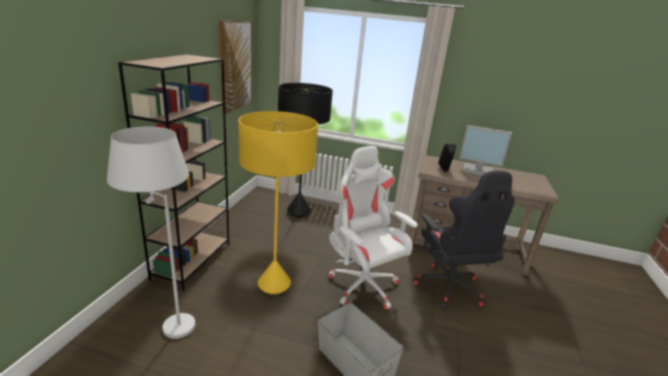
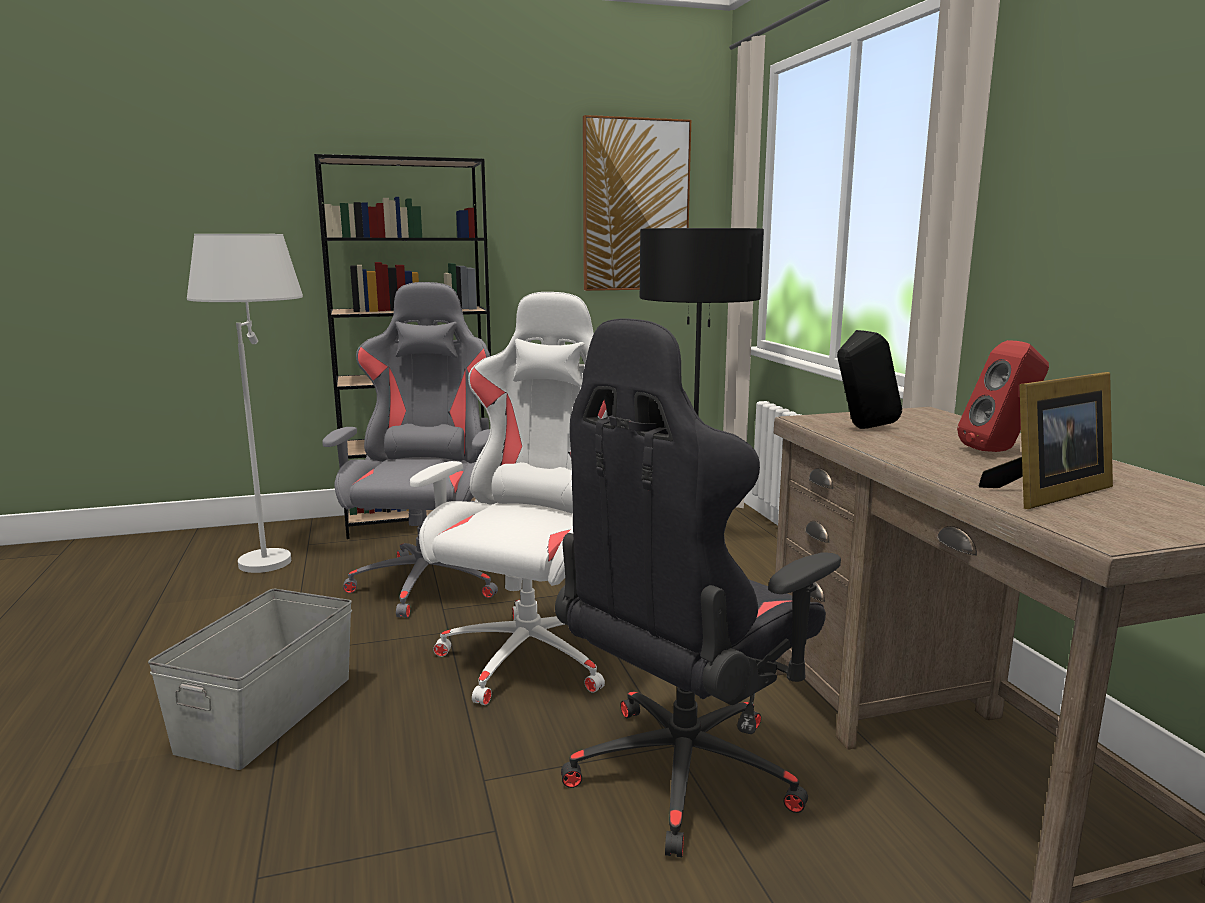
camera: 60 degrees right, 10 degrees down
(274, 286) = (426, 585): yellow floor lamp -> grey office chair
(478, 170) = (1000, 451): monitor -> red speaker
(516, 183) = (1048, 493): none -> picture frame

